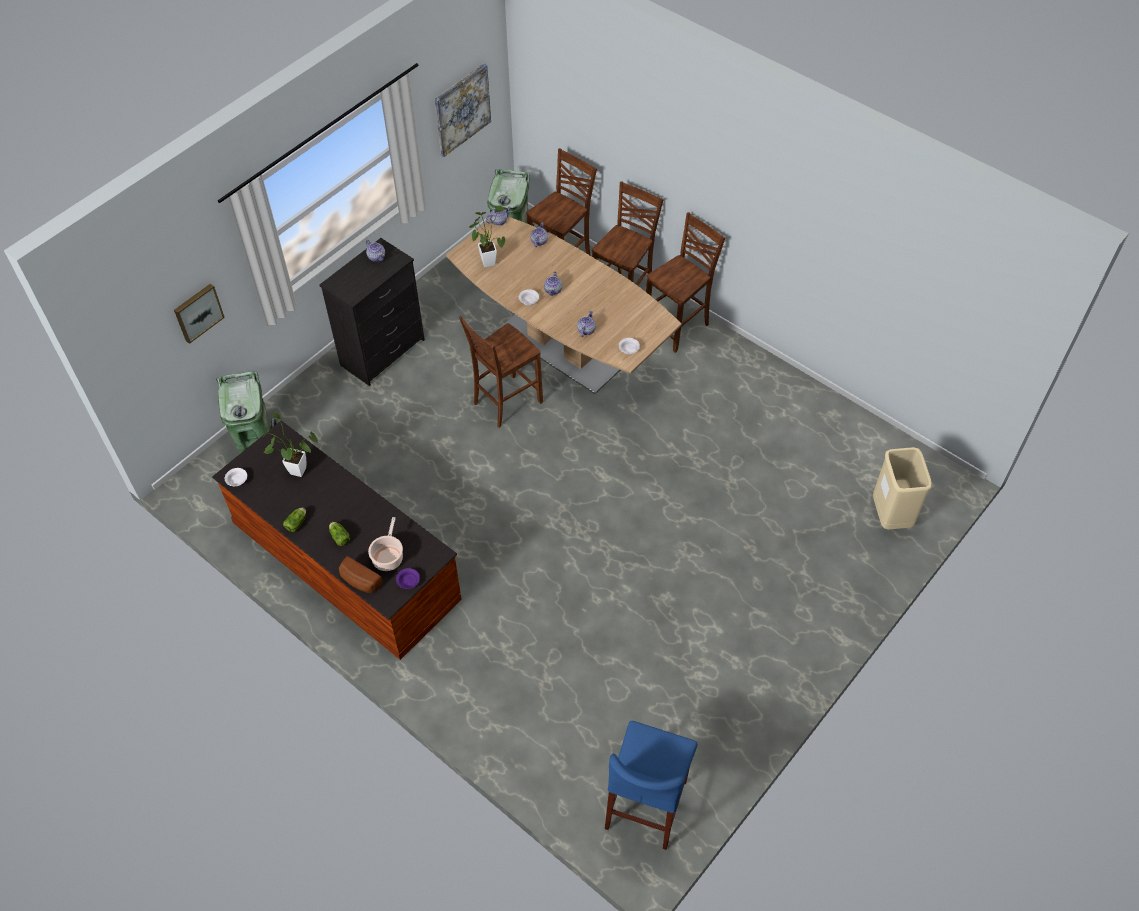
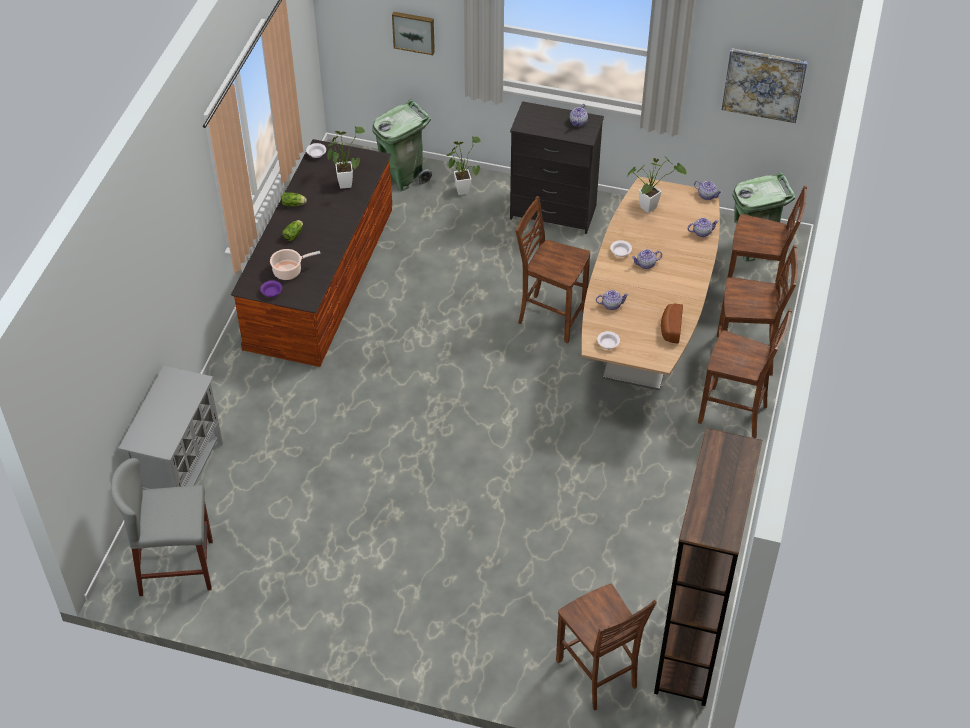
camera: 65 degrees right, 5 degrees down
(305, 406) = (462, 188): none -> potted plant
(359, 581) = (257, 263): bread -> bread (670, 328)
(534, 764) = (182, 475): none -> grey cabinet
(646, 804) = (176, 567): blue stool -> grey stool
(887, 446) = (691, 646): none -> brown bookcase
(891, 516) = (598, 675): beige trash can -> brown chair

